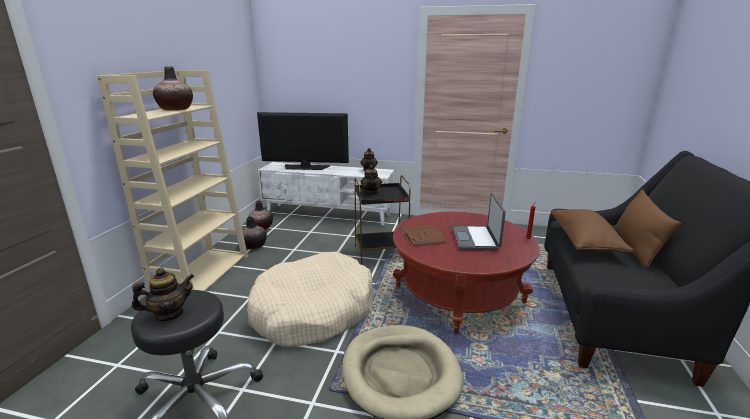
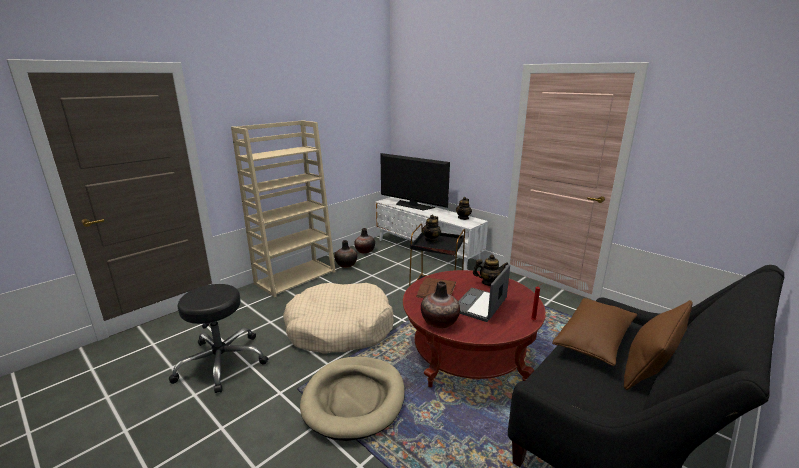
camera: 30 degrees right, 0 degrees up
(169, 314) = (202, 296): teapot -> teapot (489, 283)
(175, 109) = (287, 151): vase -> vase (439, 322)

